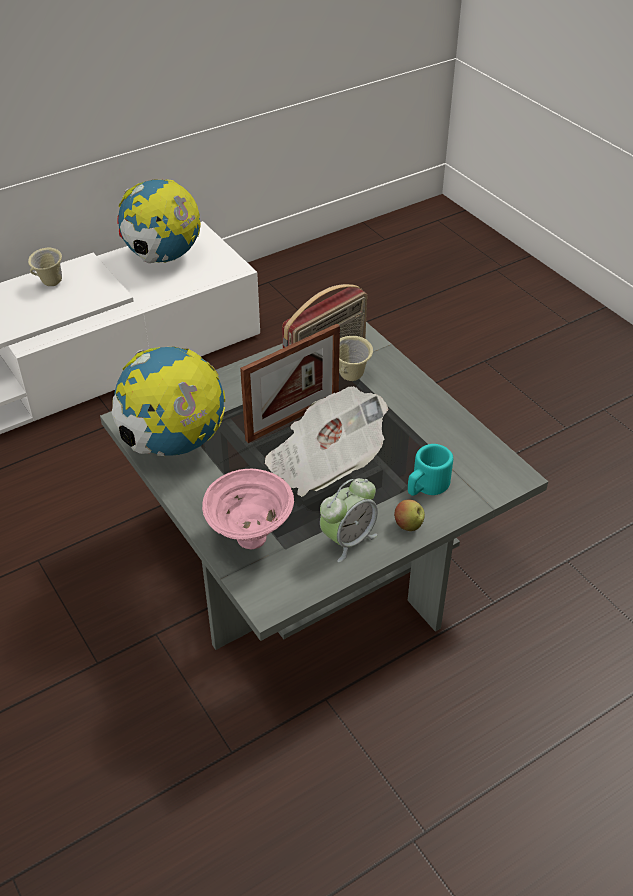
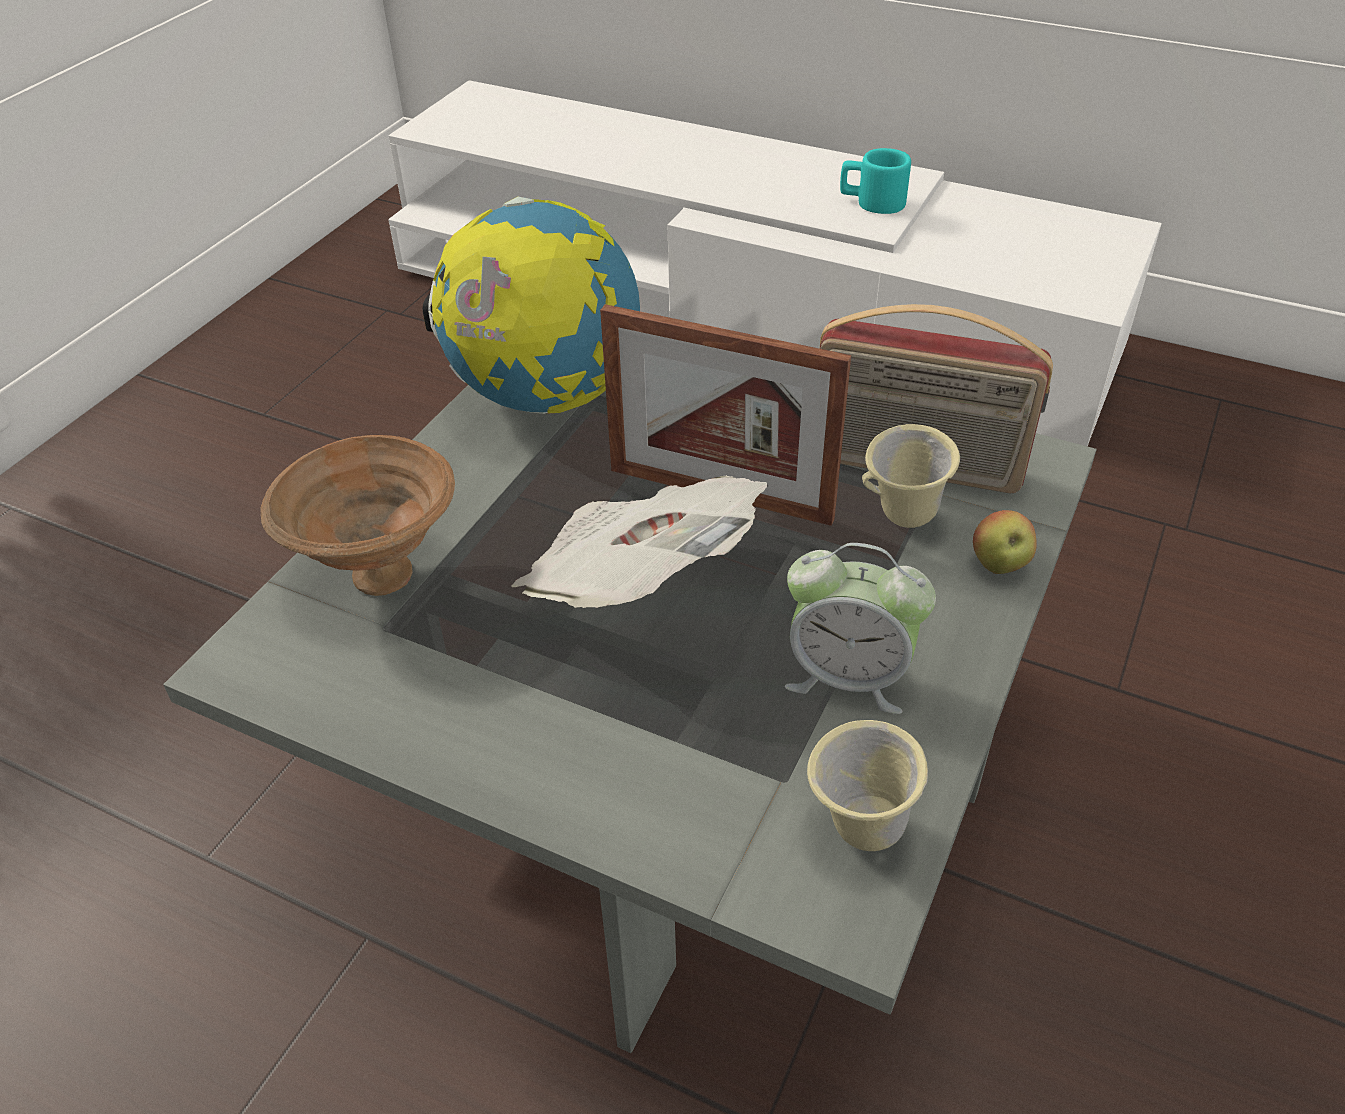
camera: 60 degrees right, 0 degrees up
(50, 284) = (832, 174): beige mug -> beige mug (857, 831)
(163, 257) = (1022, 230): globe -> none
(251, 540) = (377, 576): pink bowl -> brown bowl
(348, 540) = (455, 704): alarm clock -> alarm clock (848, 676)
(408, 525) = (554, 781): apple -> apple (999, 565)
(426, 486) = (691, 762): turquoise mug -> turquoise mug (872, 202)

